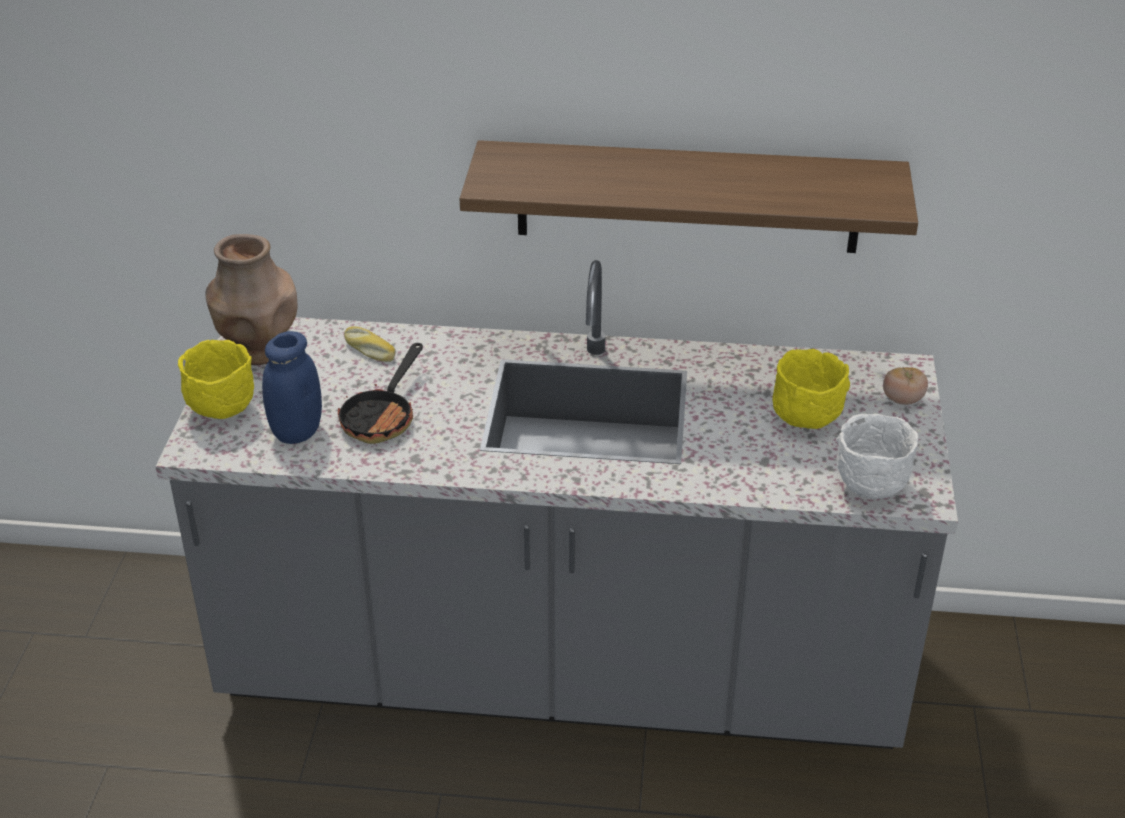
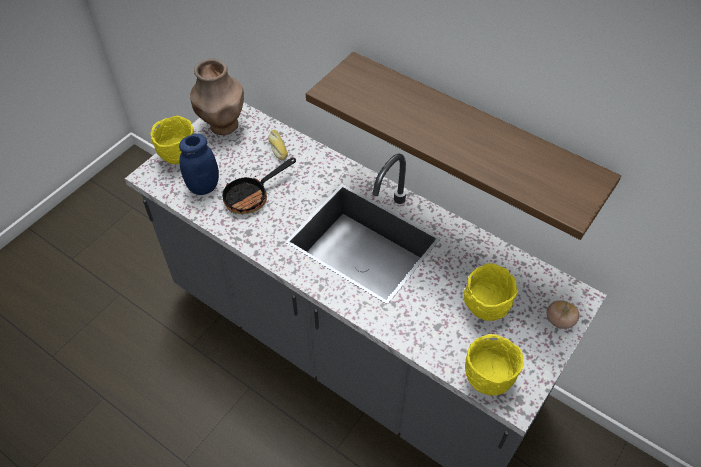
camera: 30 degrees right, 15 degrees up
(869, 488) = (487, 378): white bowl -> yellow bowl

